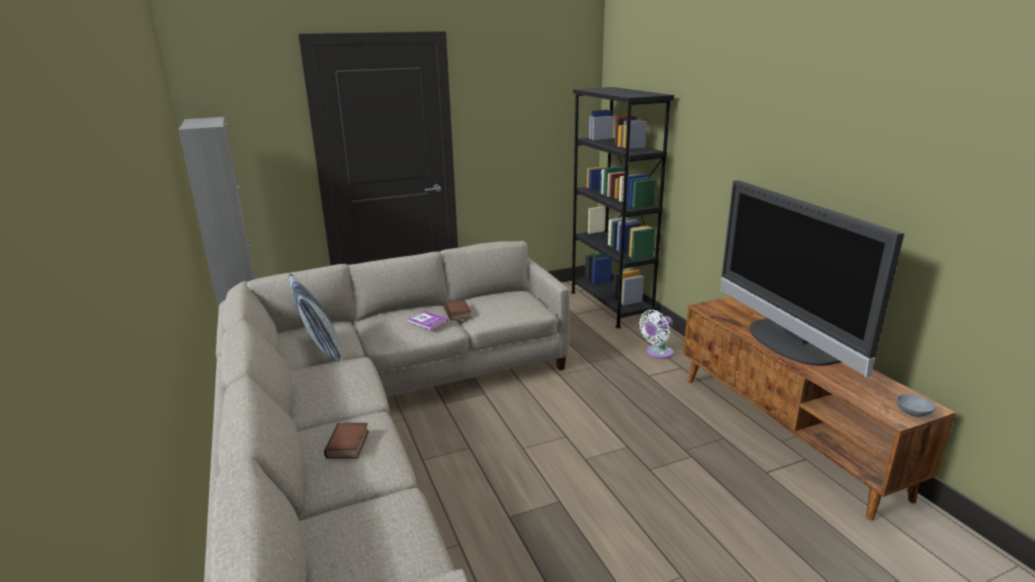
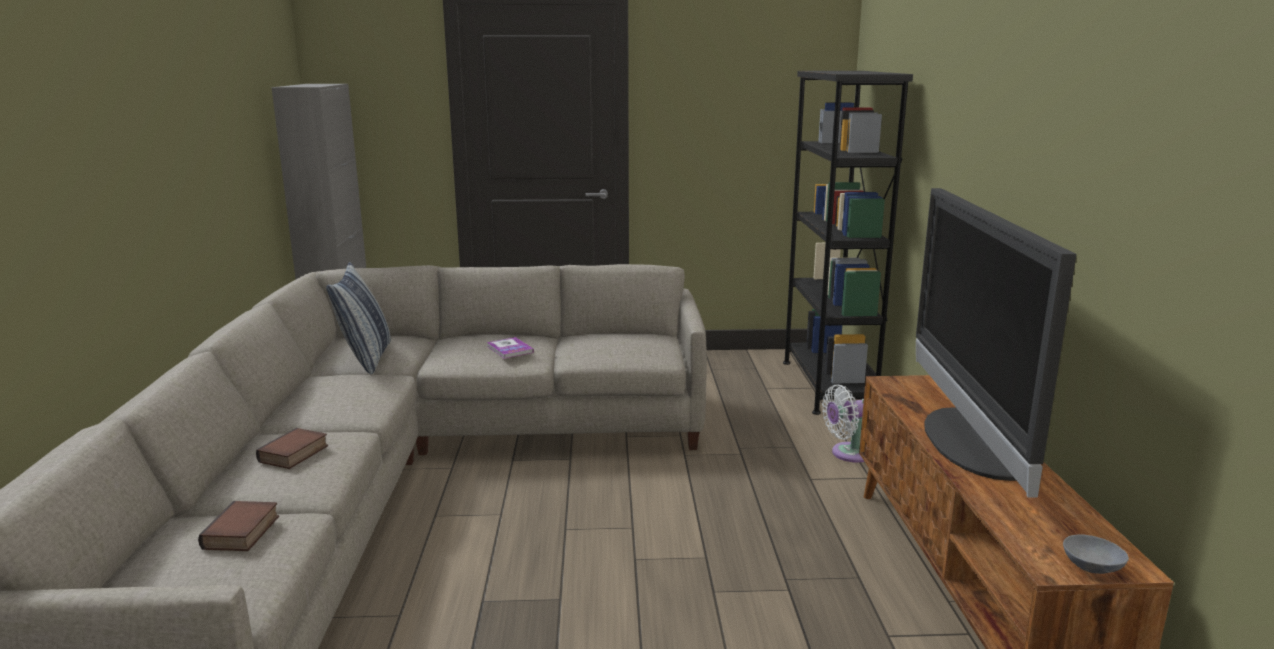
camera: 20 degrees right, 5 degrees down
(458, 313) = (557, 346): book -> book (243, 533)

